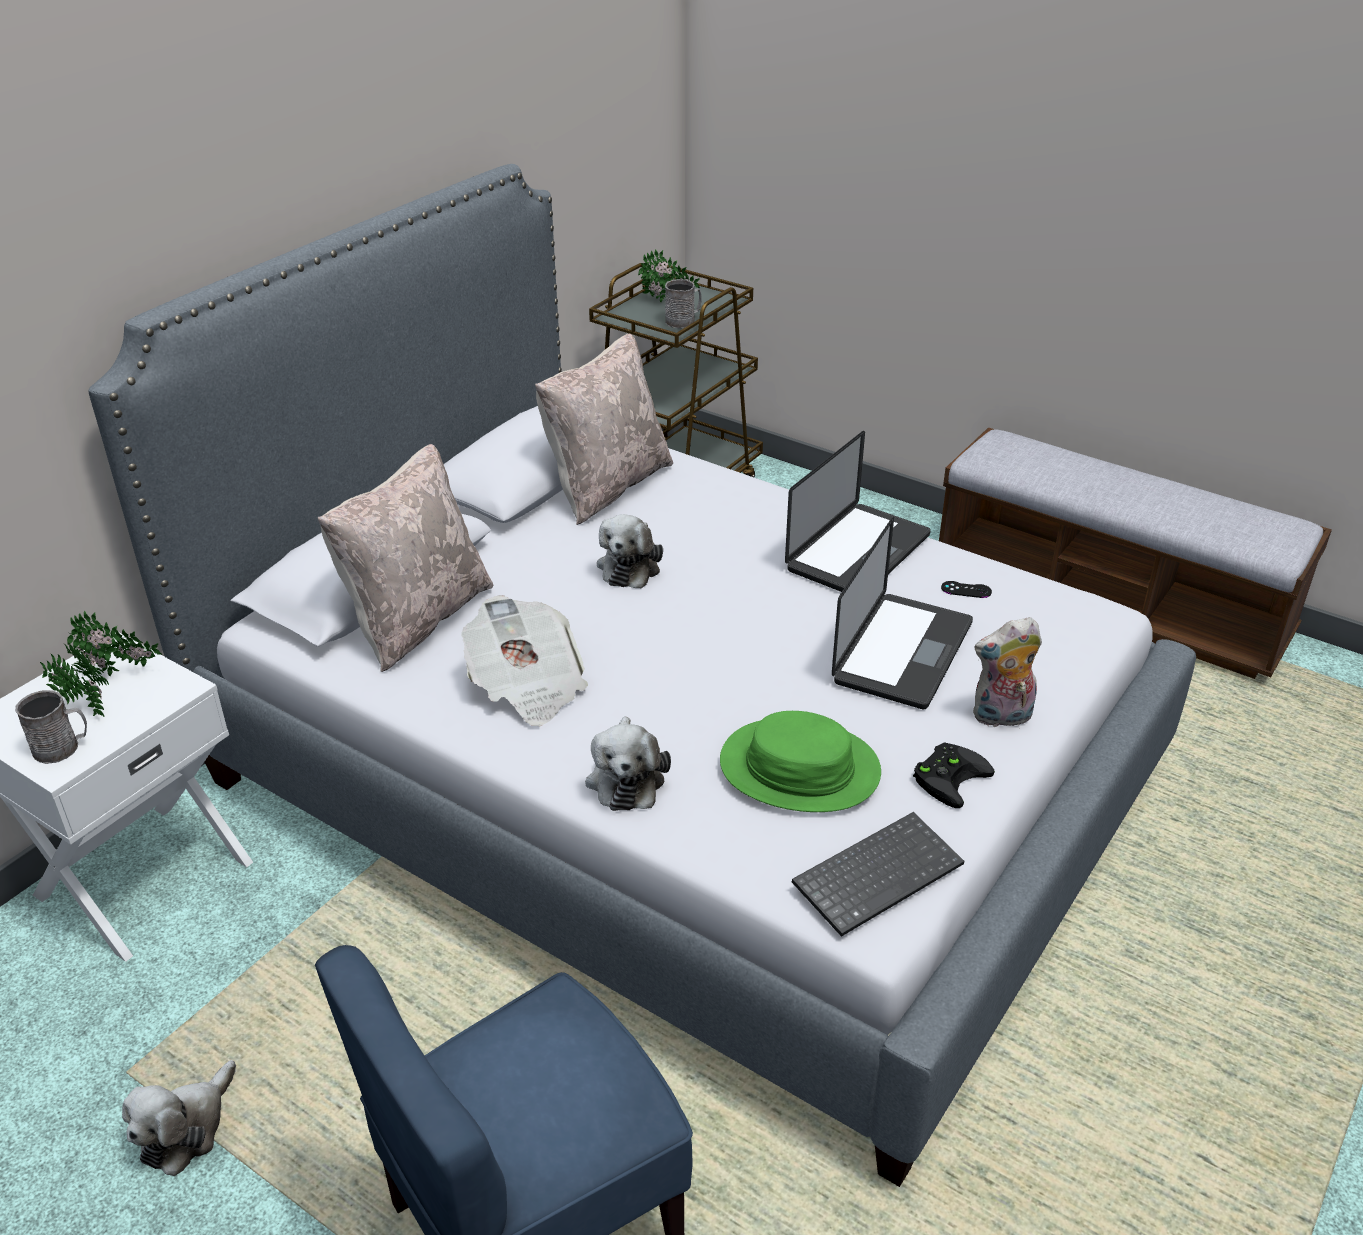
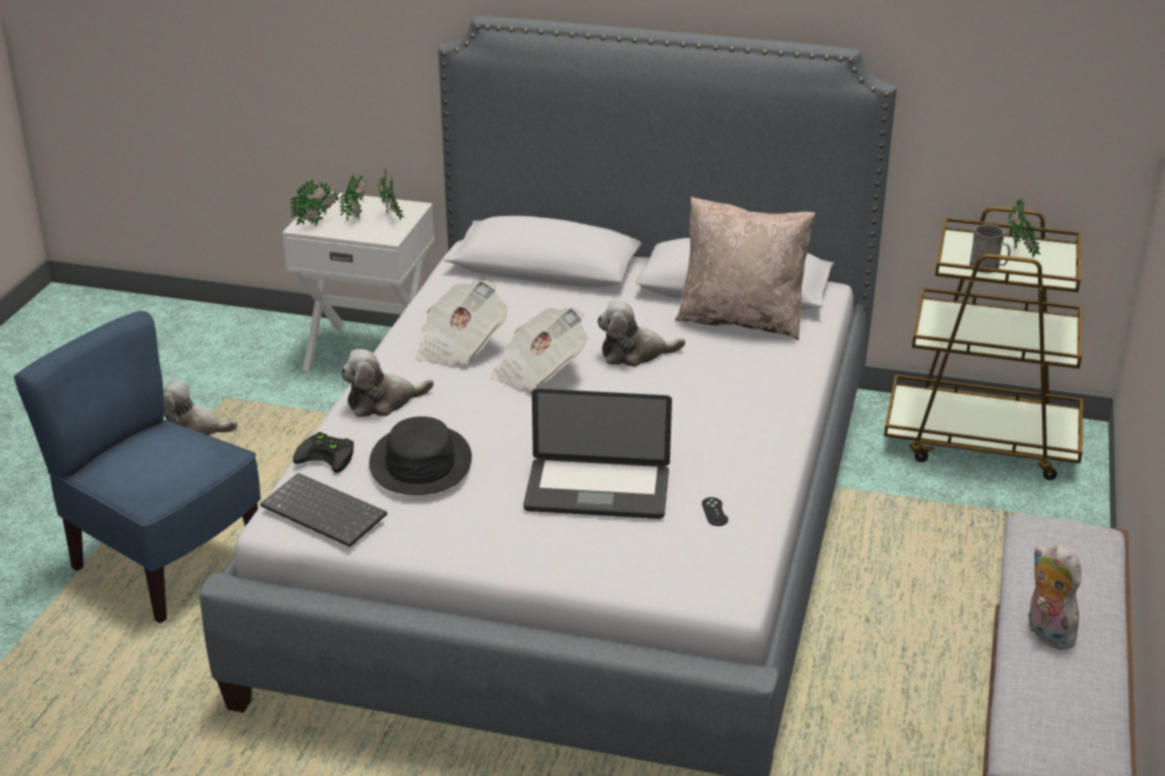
camera: 70 degrees right, 5 degrees down
(62, 747) = (319, 223): grey mug -> potted plant
(416, 619) = (511, 291): beige pillow -> none
(630, 638) = (538, 371): none -> newspaper
(799, 768) = (420, 462): green hat -> black hat
(858, 553) = (732, 449): laptop -> none
(949, 776) = (448, 531): black game controller -> black game controller (329, 456)
(1001, 717) = (537, 549): plush toy -> plush toy (1046, 633)

